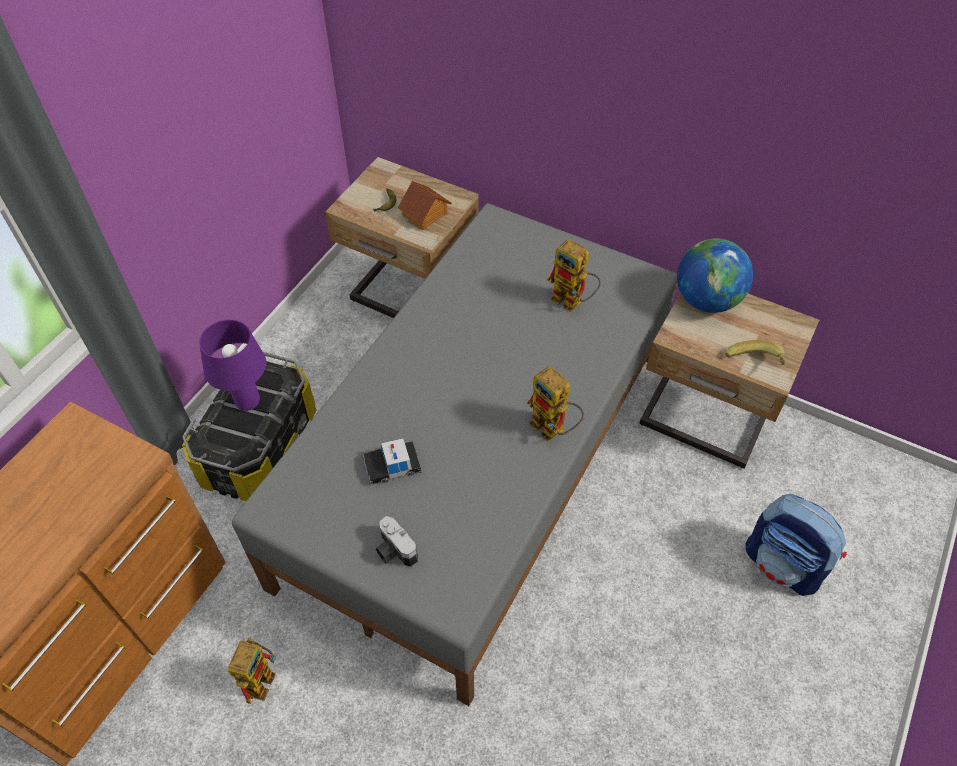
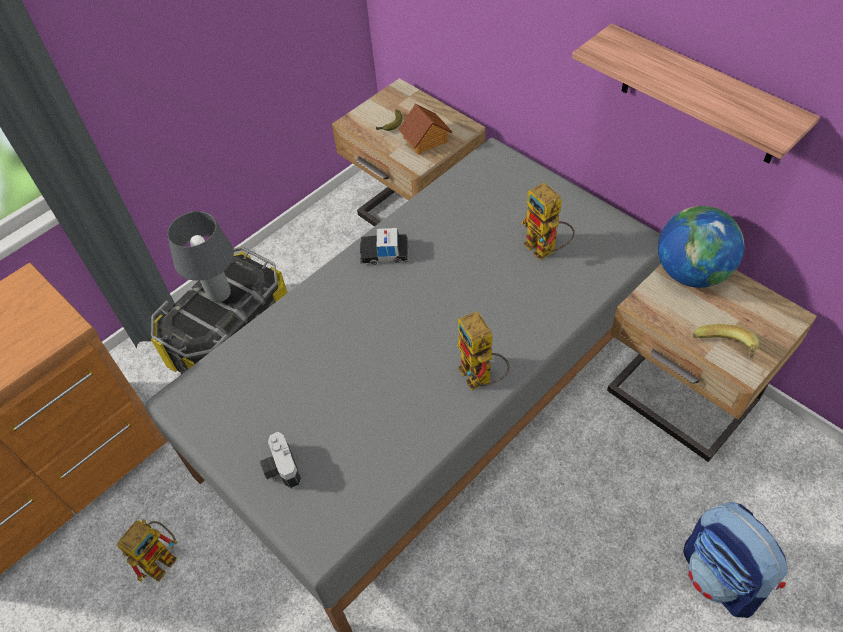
camera: 20 degrees right, 0 degrees up
(249, 402) = (220, 294): purple table lamp -> grey table lamp
(392, 466) = (308, 382): toy car -> toy car (384, 252)
(699, 142) = (700, 96): none -> shelf

